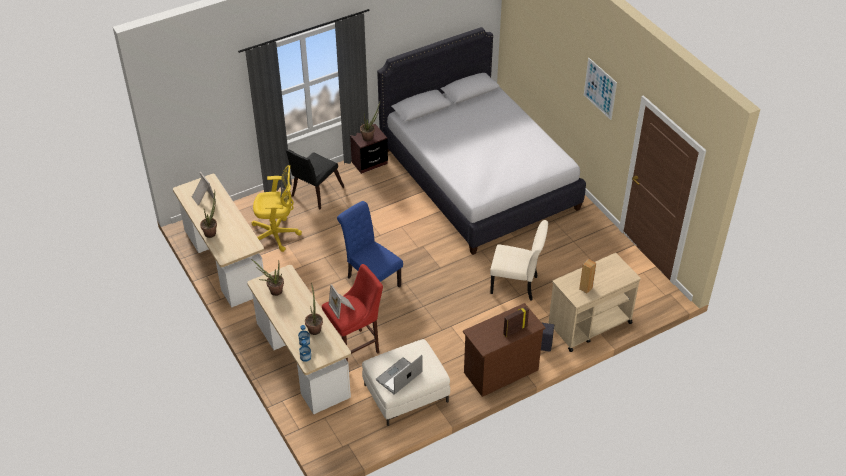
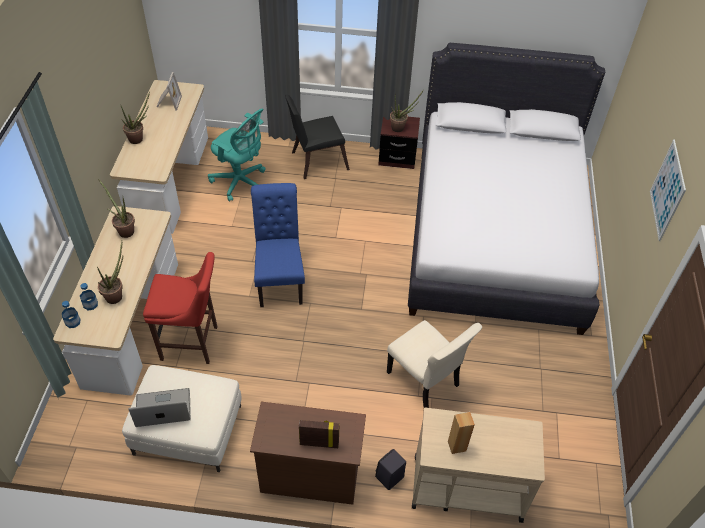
camera: 35 degrees right, 5 degrees up
(277, 235) = (241, 182): yellow office chair -> turquoise office chair
(342, 308) = (168, 290): picture frame -> none

